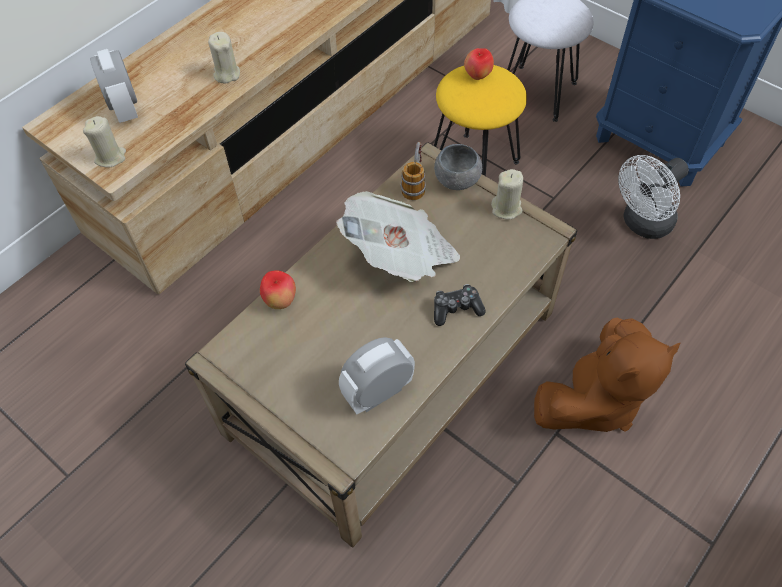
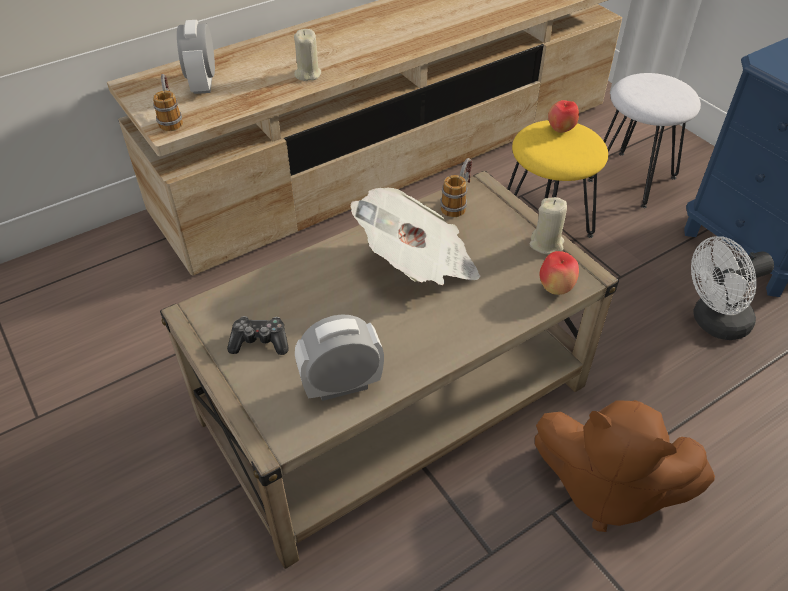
camera: 15 degrees right, 10 degrees down
(110, 157) = (171, 118): beige candle -> mug
(280, 301) = (278, 276): apple -> apple (555, 288)
(456, 309) = (457, 325): game controller -> game controller (260, 342)
(457, 180) = (502, 208): grey bowl -> none
(593, 400) = (606, 487): brown plush toy -> brown plush toy turned 45 degrees clockwise

